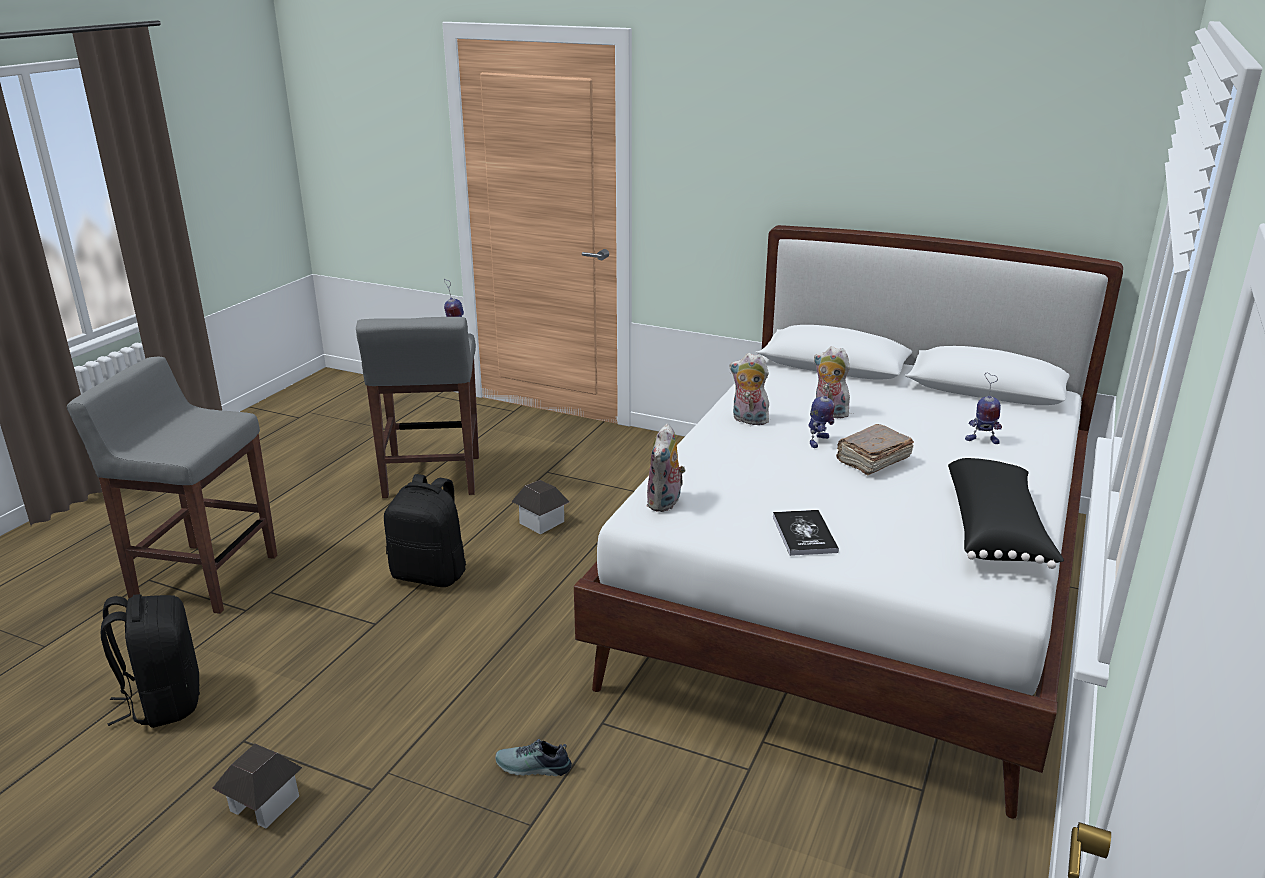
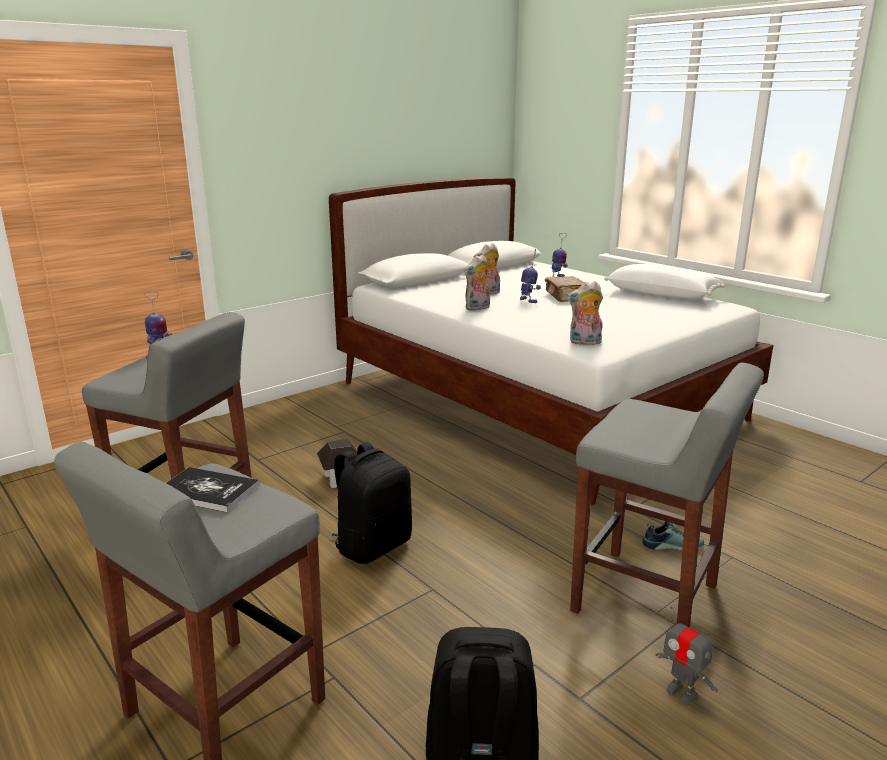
camera: 65 degrees left, 5 degrees down
(263, 804) = (681, 692): toy house -> toy robot
(409, 762) = (647, 599): none -> grey stool
(533, 767) = (671, 544): shoe -> shoe turned 120 degrees counterclockwise
(665, 503) = (584, 342): plush toy -> plush toy turned 135 degrees clockwise
(804, 534) = (646, 323): book -> book (207, 491)
(996, 531) = (662, 295): black pillow -> white pillow

